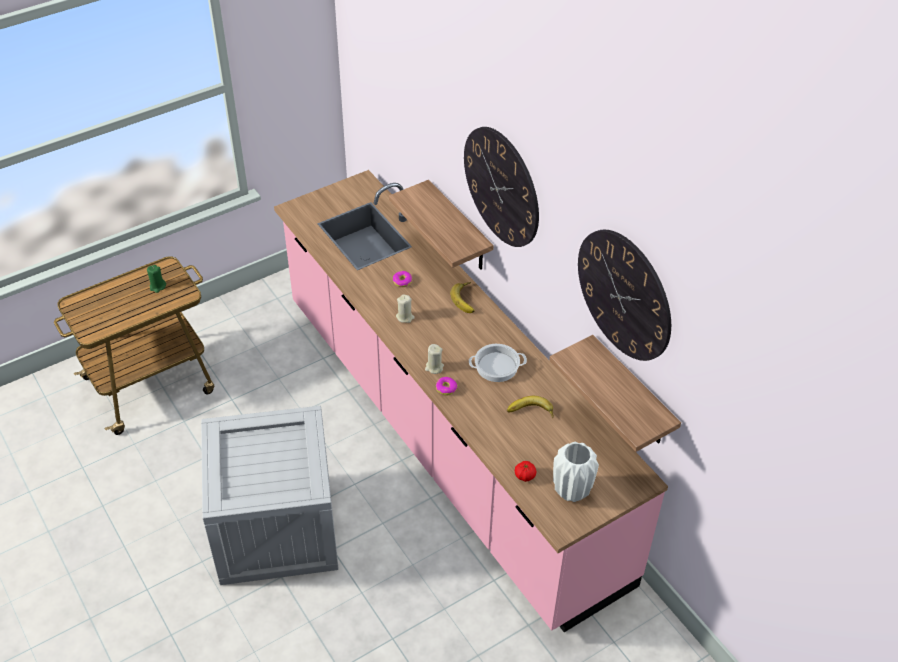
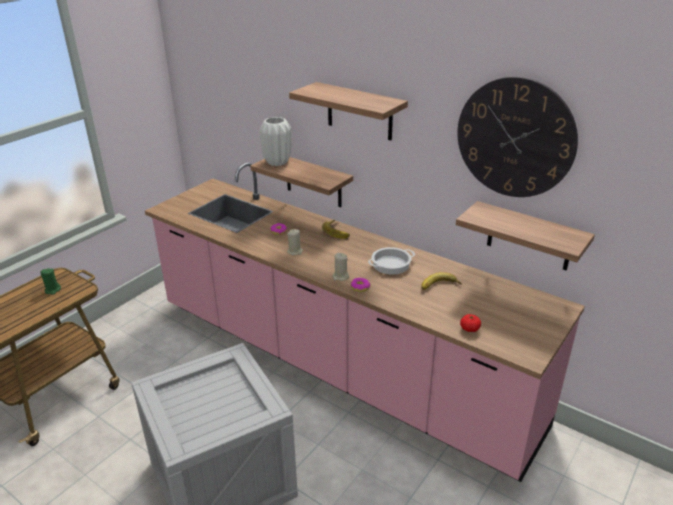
camera: 20 degrees left, 15 degrees down
(501, 187) = (359, 111): wall clock -> shelf
(572, 490) = (516, 328): white vase -> white vase (277, 162)

